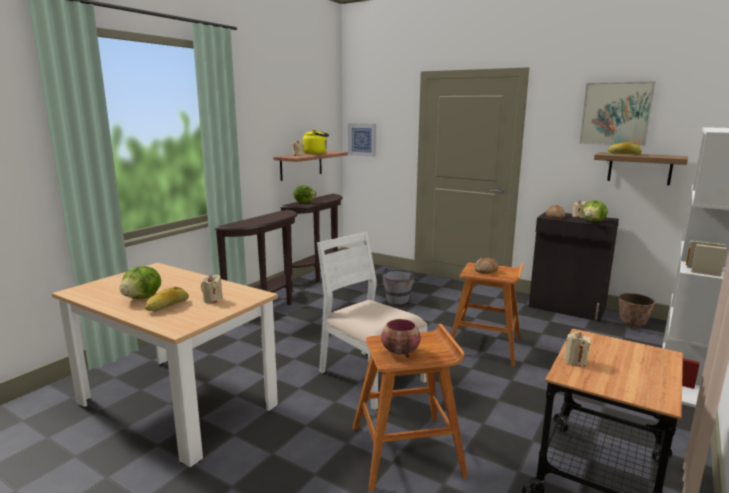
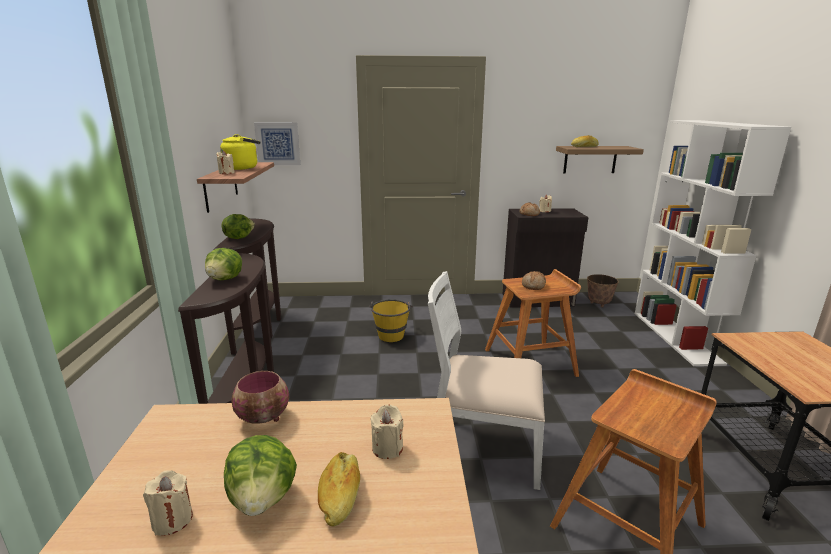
camera: 35 degrees left, 5 degrees up
(400, 299) = (391, 333): grey bucket -> yellow bucket
(401, 353) = (657, 424): bowl -> bowl (264, 417)
(575, 361) = (781, 370): beige candle -> beige candle (172, 520)
(593, 222) = (566, 215): lettuce -> lettuce (226, 279)
(615, 114) = (570, 107): picture -> none

